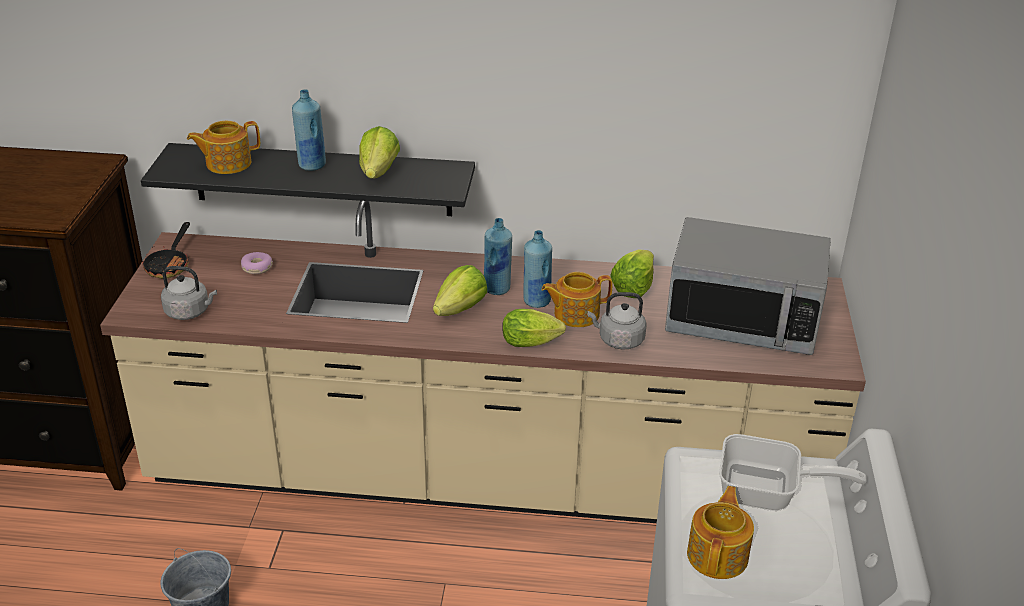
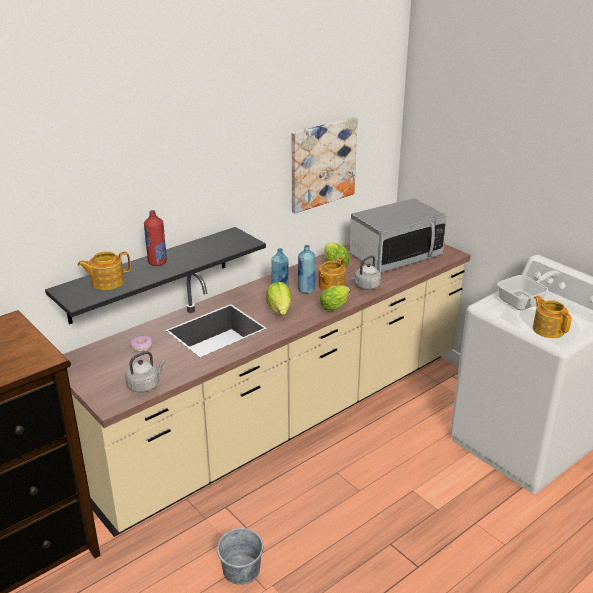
camera: 45 degrees left, 5 degrees down
(170, 265) = (86, 372): frying pan -> none
(227, 163) = (107, 282): teapot -> teapot turned 45 degrees clockwise
(311, 165) = (157, 262): blue bottle -> red bottle
(378, 172) = (199, 250): lettuce -> none
(663, 116) = (322, 164): none -> picture

